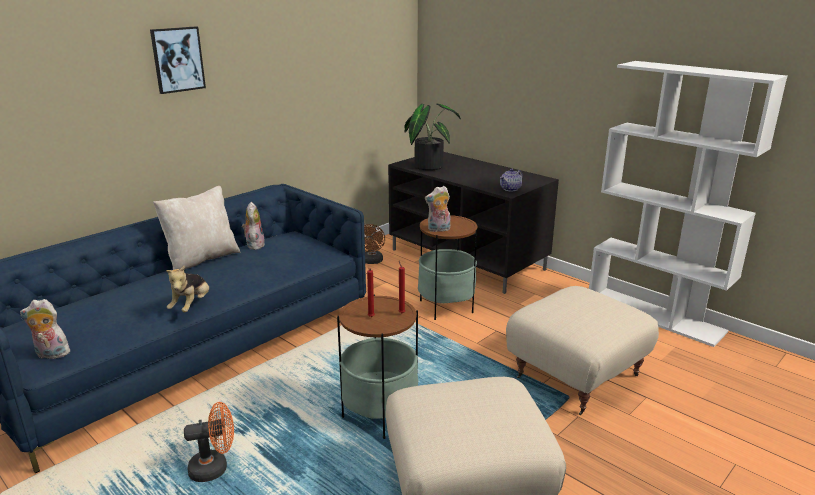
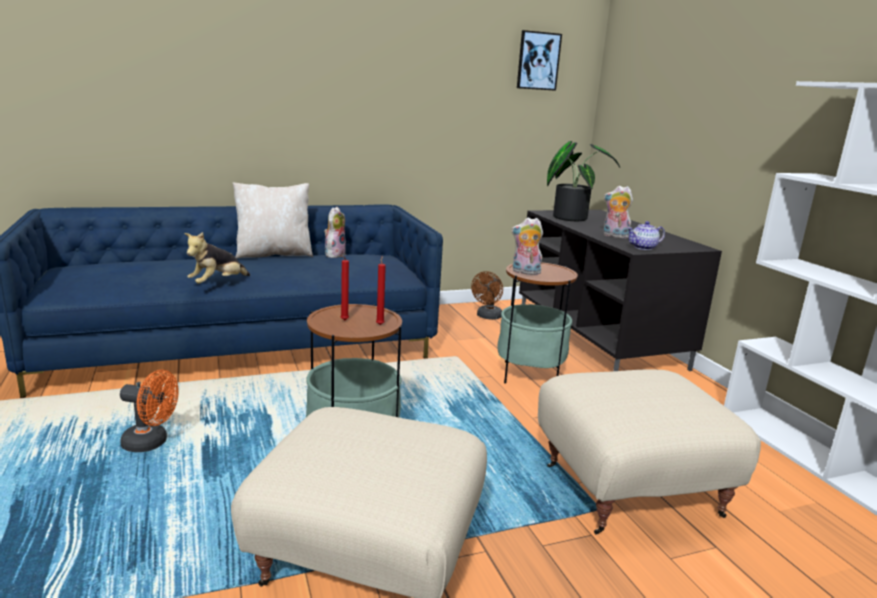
camera: 25 degrees right, 5 degrees down
(51, 354) = (65, 289): plush toy -> plush toy (614, 236)
(177, 59) = (296, 52): picture -> picture (538, 61)

